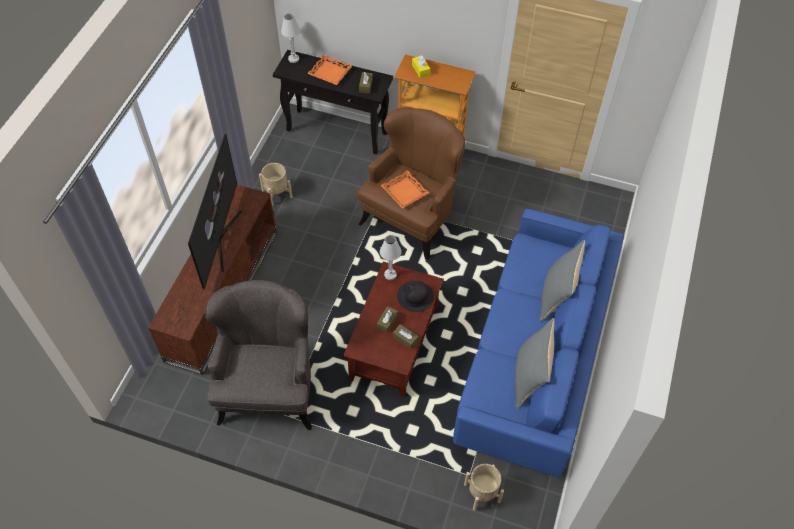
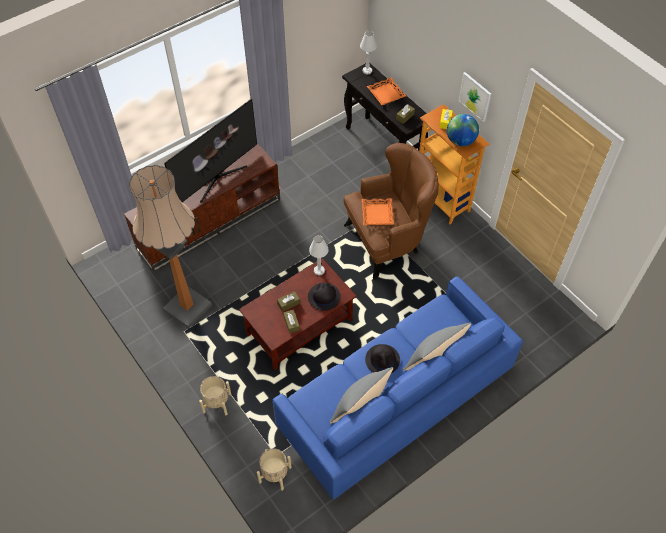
camera: 35 degrees right, 0 degrees up
(269, 390) = (188, 308): grey armchair -> floor lamp
(277, 194) = (302, 171): beige planter -> beige planter (217, 403)
(445, 30) = (475, 96): none -> picture
(448, 81) = (460, 141): none -> globe
(515, 322) = (382, 360): none -> black hat

